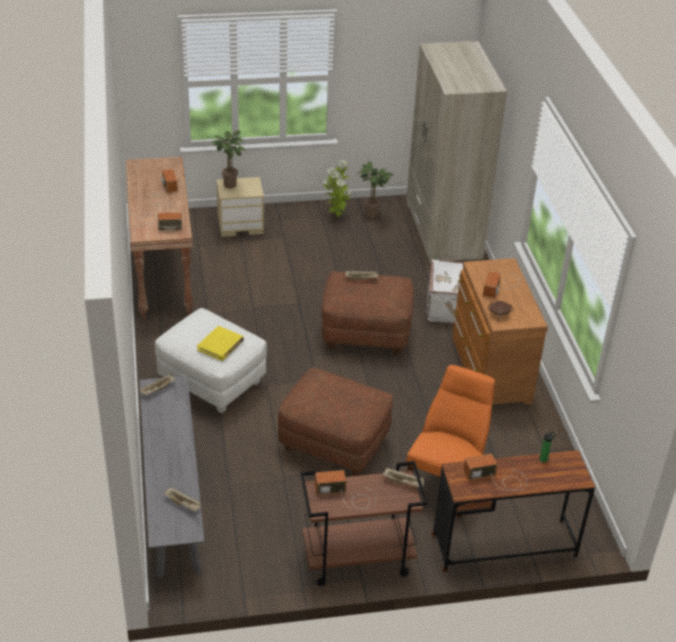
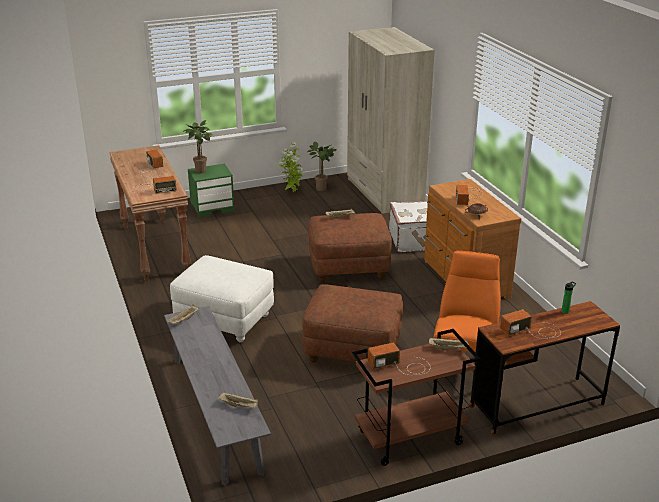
camera: 10 degrees left, 10 degrees down
(220, 345) = (233, 277): yellow book -> none
(241, 225) = (213, 207): beige nightstand -> green nightstand

